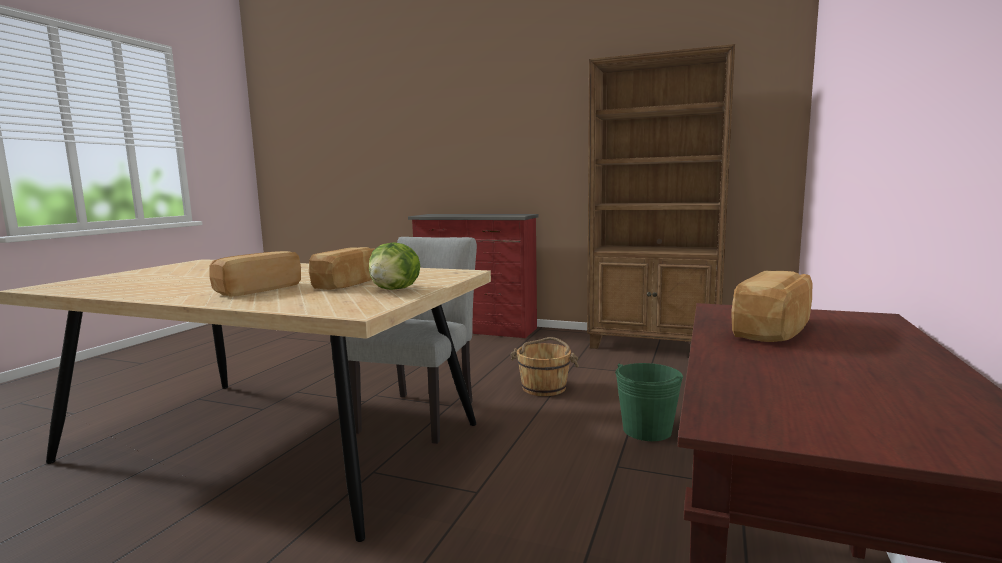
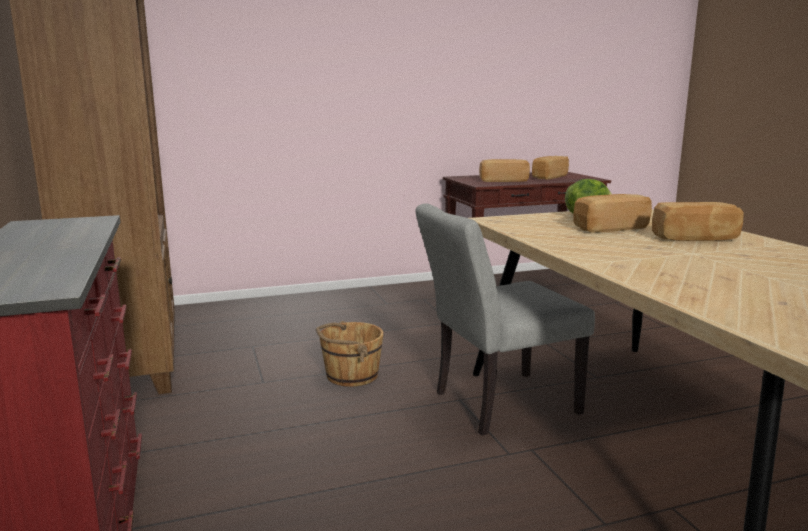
camera: 130 degrees left, 5 degrees up
(647, 430) = (387, 325): green bucket -> none
(833, 383) = (548, 177): none -> bread

